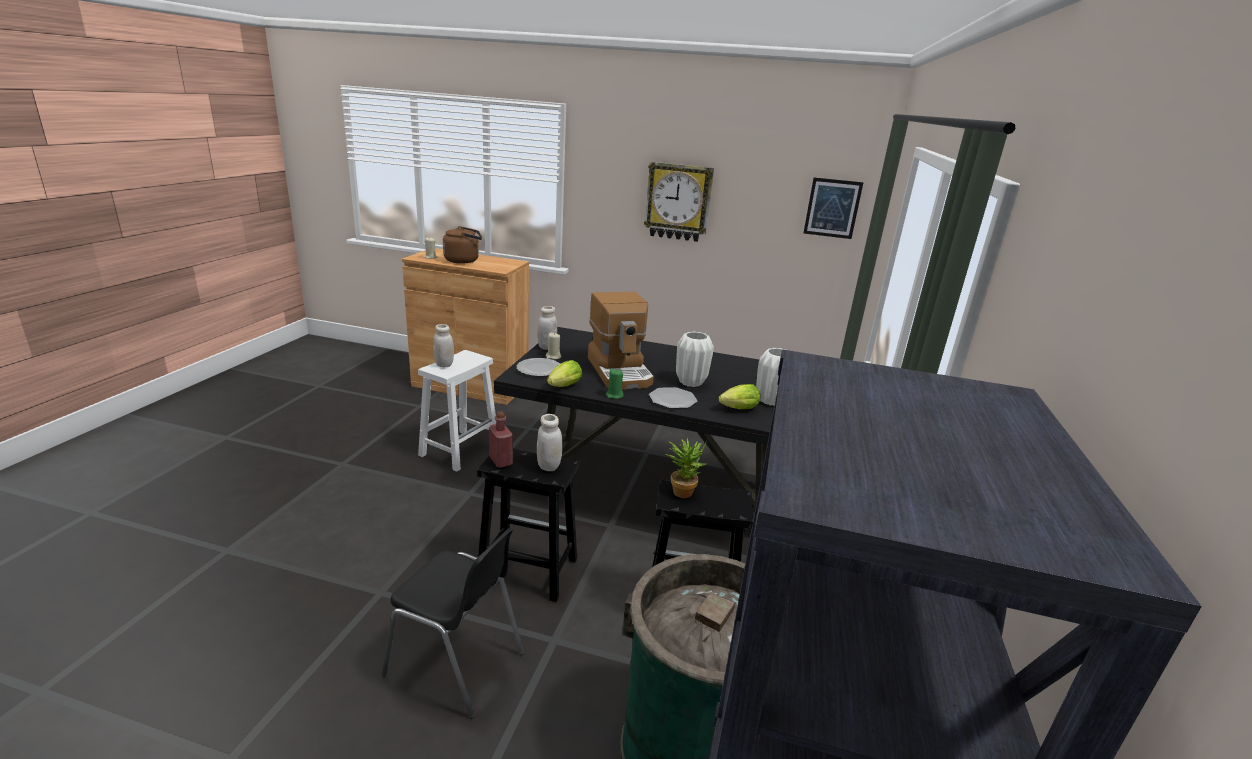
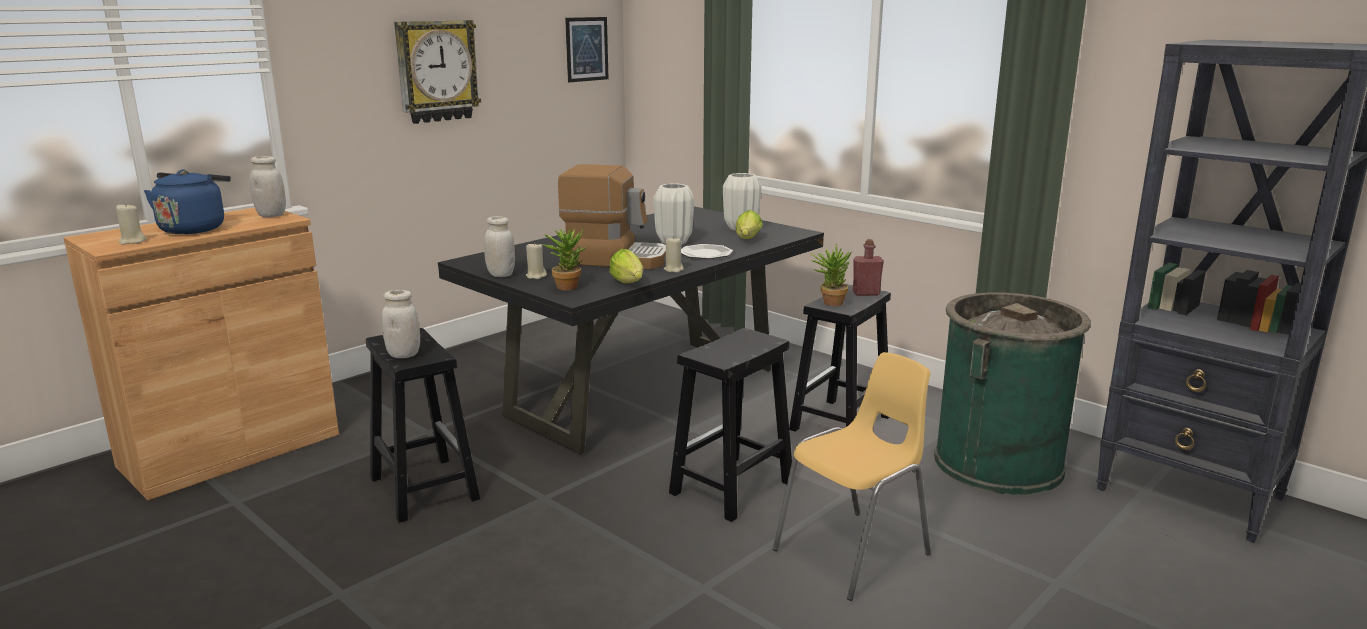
camera: 60 degrees left, 5 degrees down
(456, 665) = (854, 553): black chair -> yellow chair
(460, 449) = (423, 488): white stool -> black stool
(464, 260) = (194, 228): brown kettle -> blue kettle
(501, 461) = (717, 357): red bottle -> red bottle (866, 293)
(539, 369) = (567, 286): plate -> potted plant
(548, 466) = (745, 340): white jar -> white jar (271, 215)
(614, 395) = (673, 269): green candle -> beige candle

